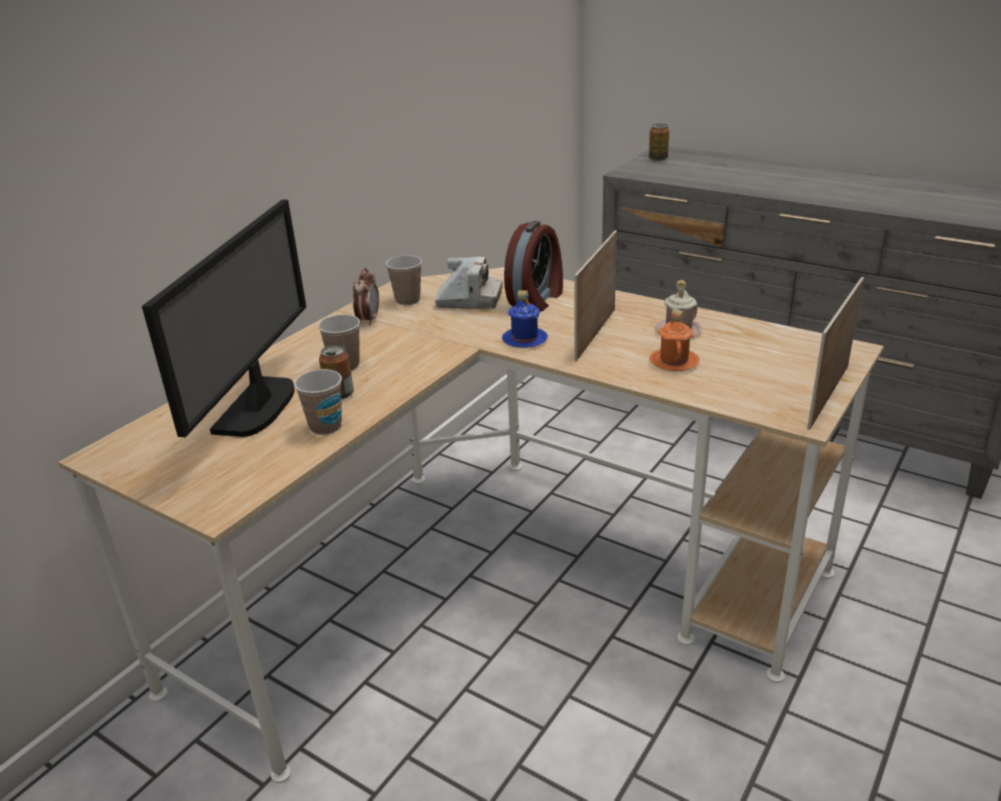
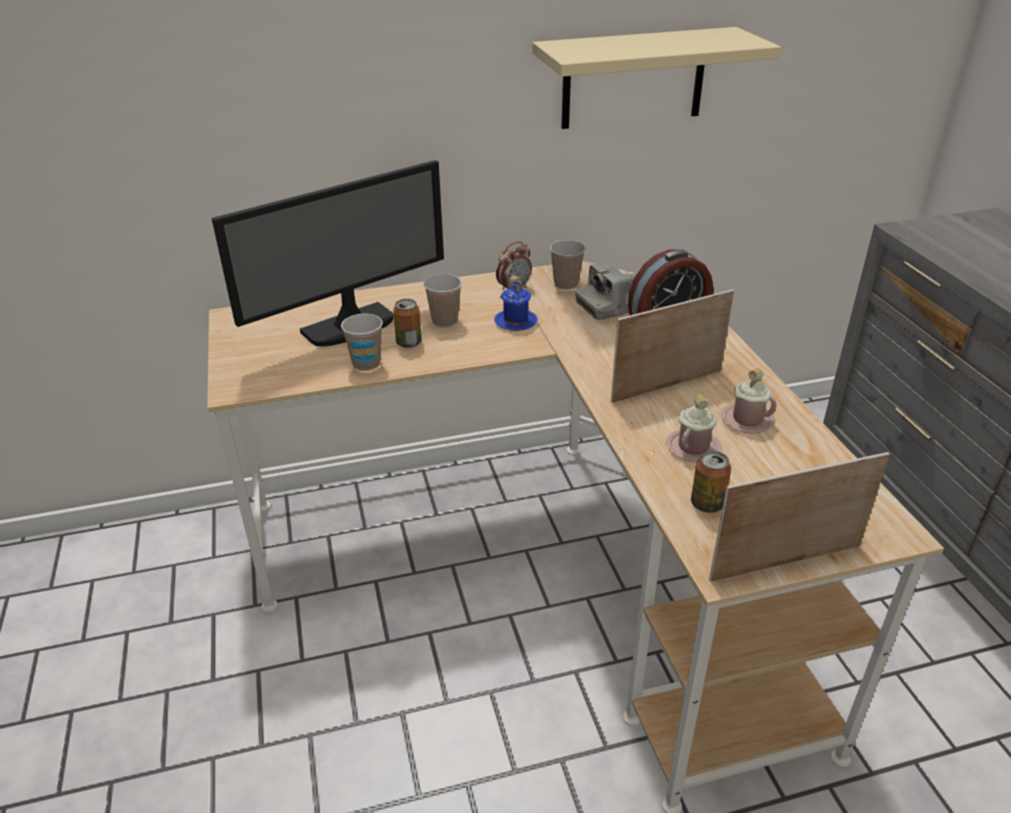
camera: 40 degrees right, 5 degrees up
(395, 90) = (633, 78): none -> beige shelf
(469, 300) = (612, 305): camera -> camera turned 105 degrees clockwise
(524, 339) = (601, 362): blue mug -> blue mug (515, 322)
(658, 159) = (968, 225): can -> can (707, 504)
(674, 362) = (693, 448): orange mug -> pink mug

